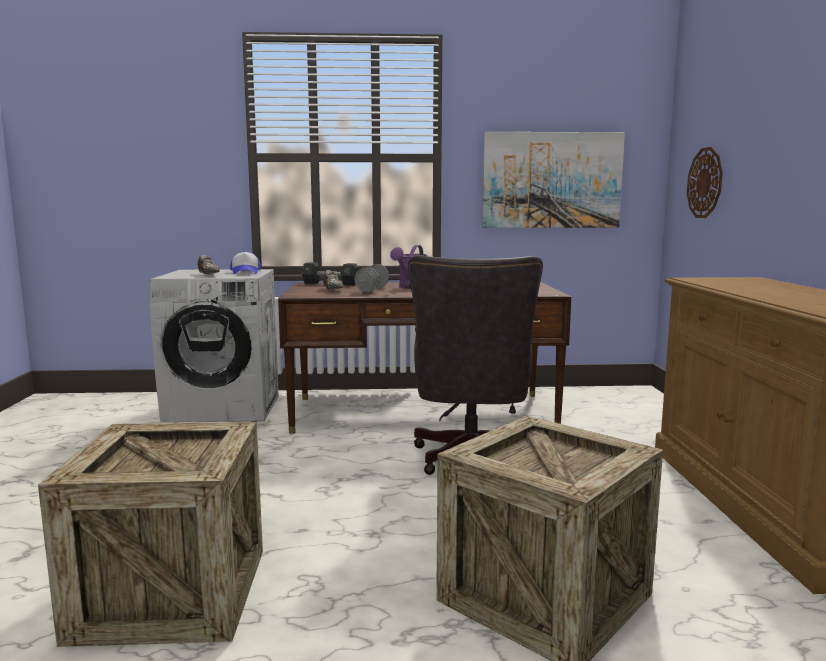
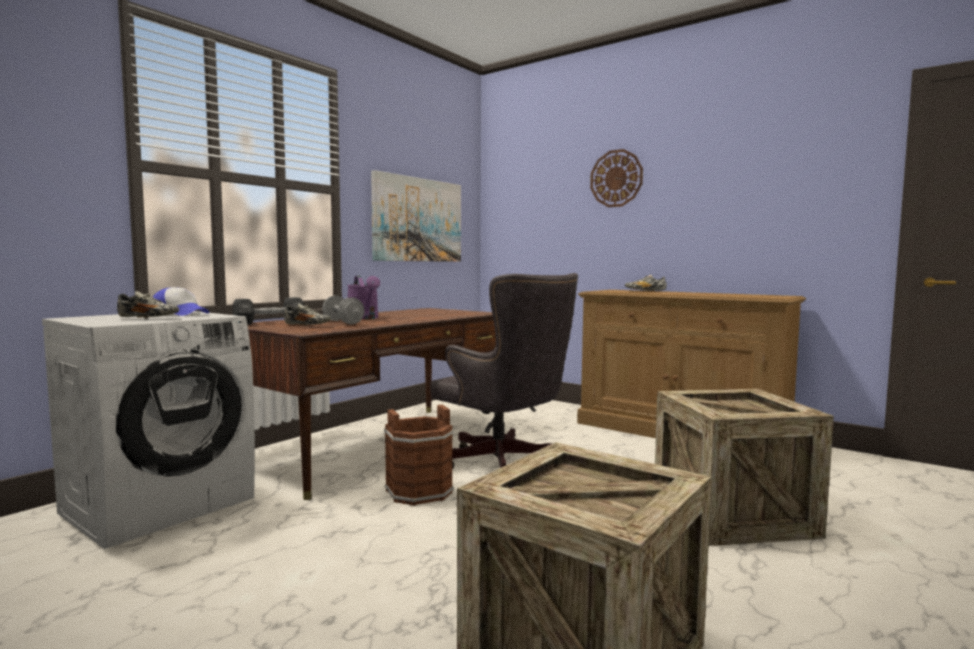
camera: 50 degrees left, 5 degrees down
(357, 455) = (419, 492): none -> brown bucket
(705, 183) = (534, 227): wall clock -> wall clock (616, 178)
(772, 284) = (645, 291): none -> shoe

